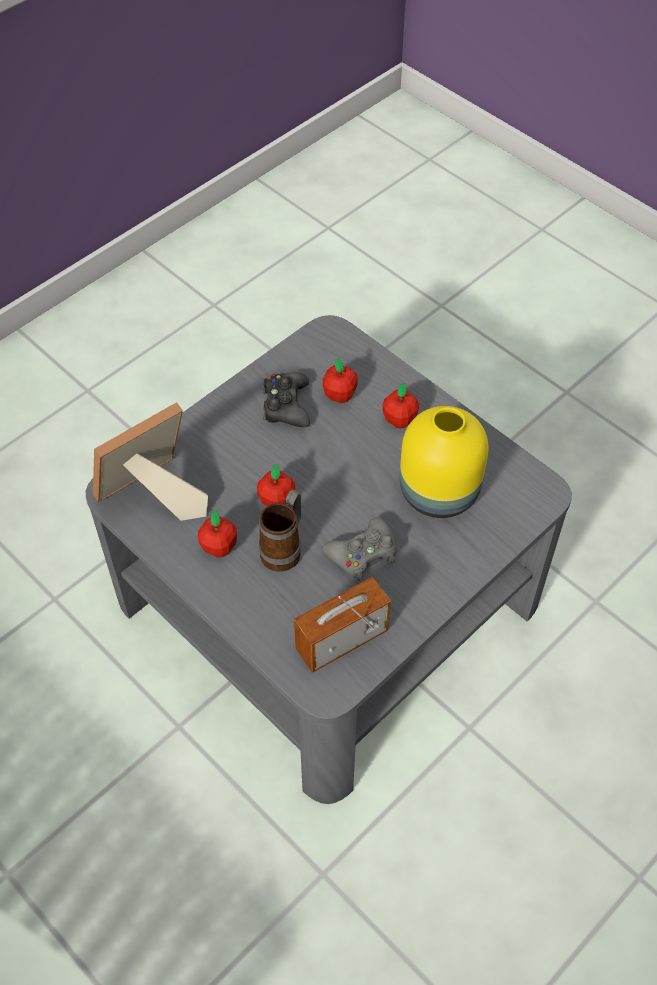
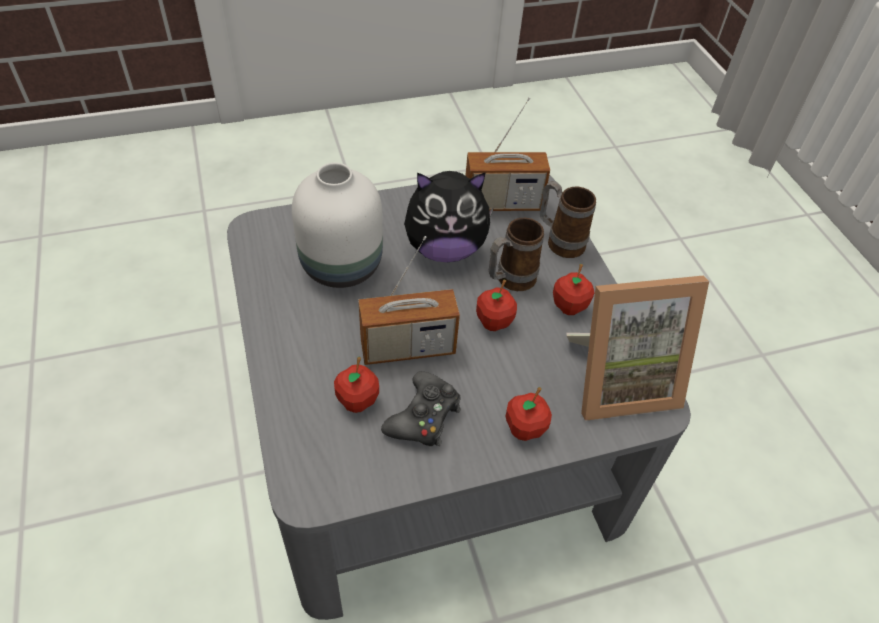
camera: 155 degrees left, 5 degrees down
(259, 619) = (559, 241): none -> mug
(331, 448) = (407, 348): none -> radio
(363, 554) = (445, 249): grey game controller -> plush toy
(399, 420) = (319, 344): apple -> apple (524, 429)
(439, 490) = (339, 266): yellow vase -> white vase

